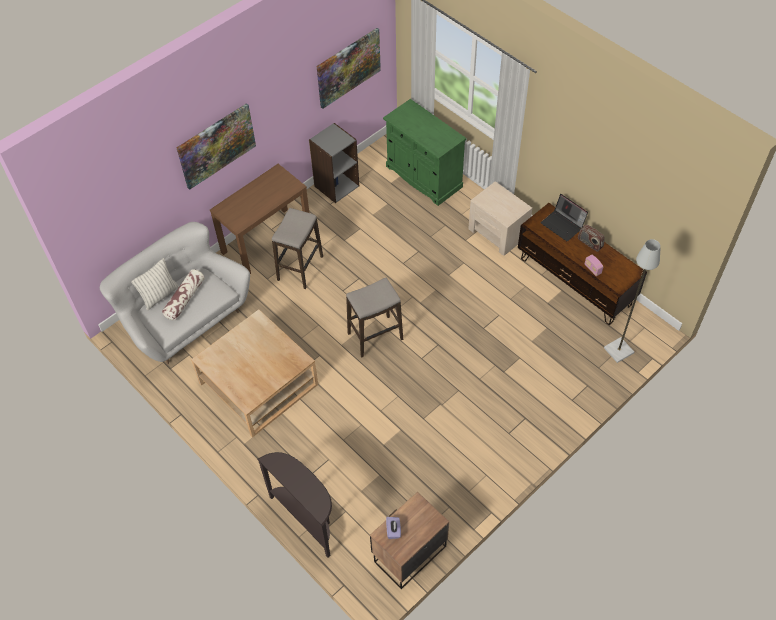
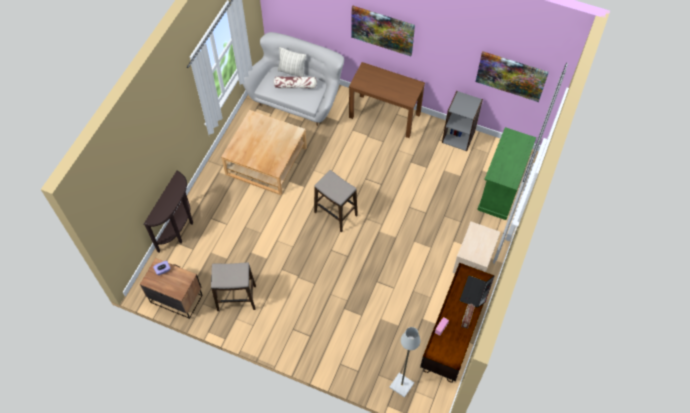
camera: 65 degrees right, 5 degrees up
(300, 268) = (371, 145): stool -> stool (236, 298)

